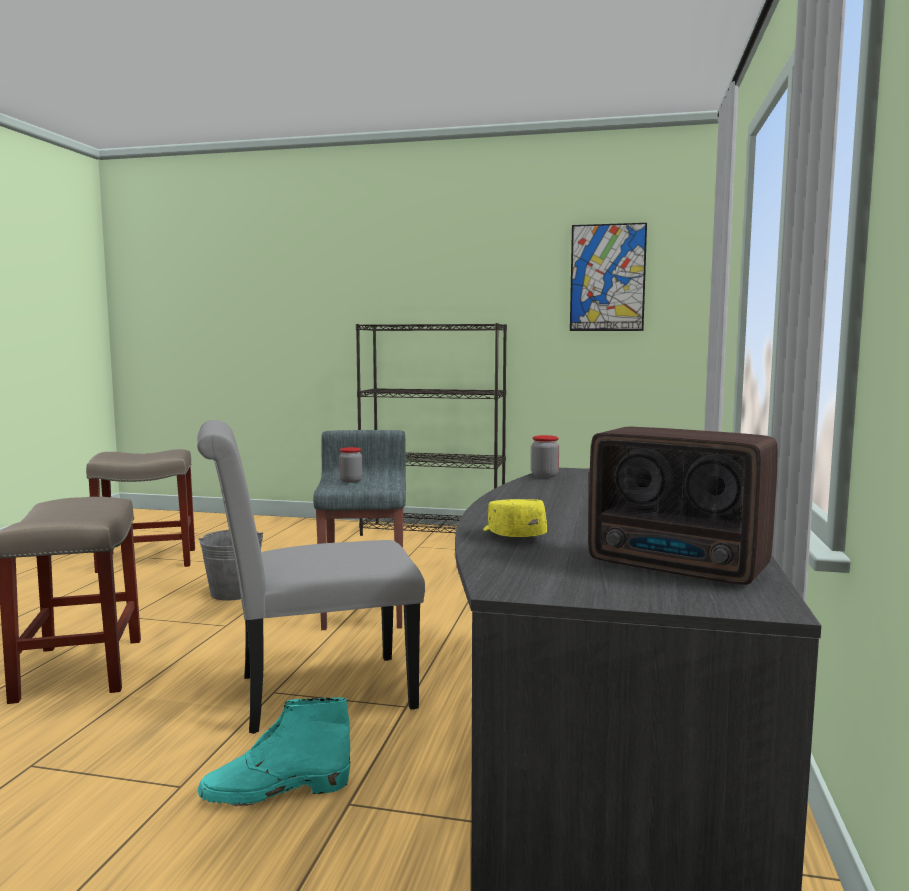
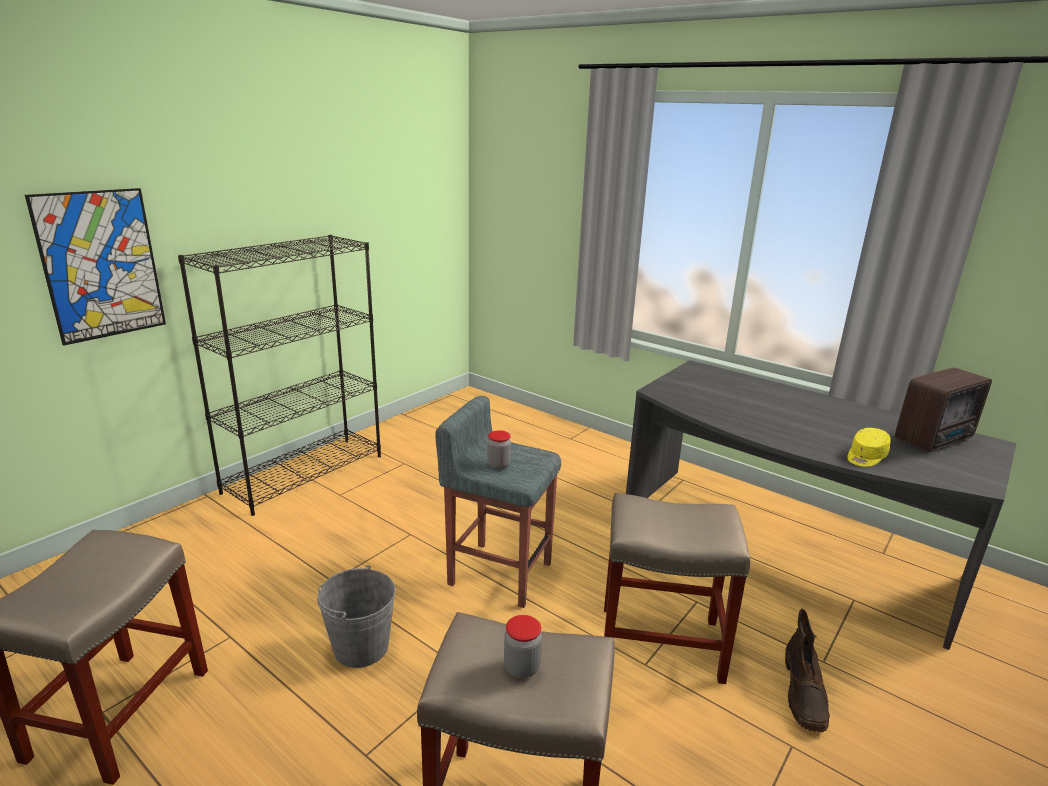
camera: 65 degrees left, 15 degrees up
(274, 790) = (804, 693): turquoise boot -> brown boot
(312, 694) = (658, 643): grey chair -> beige stool
(512, 535) = (865, 457): yellow cap -> yellow cap turned 45 degrees counterclockwise
(544, 476) = (675, 401): jar -> jar (521, 667)
(607, 278) = (403, 177): picture -> picture (101, 265)

